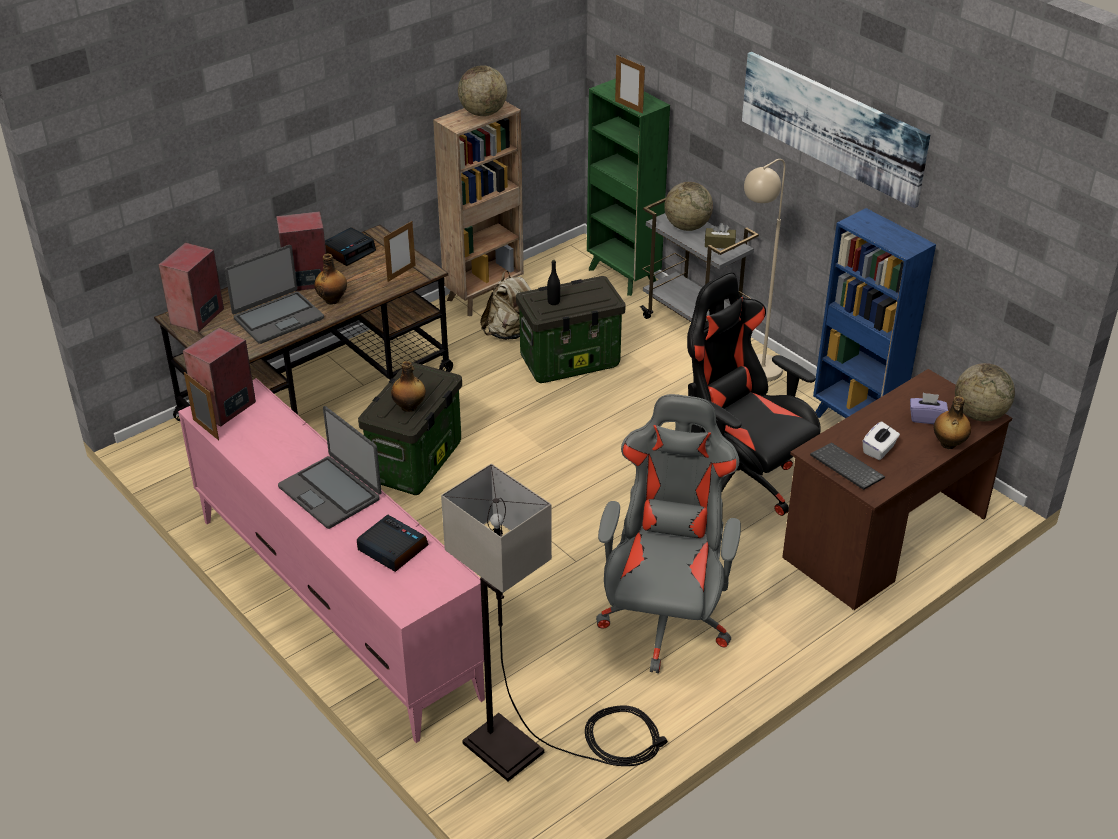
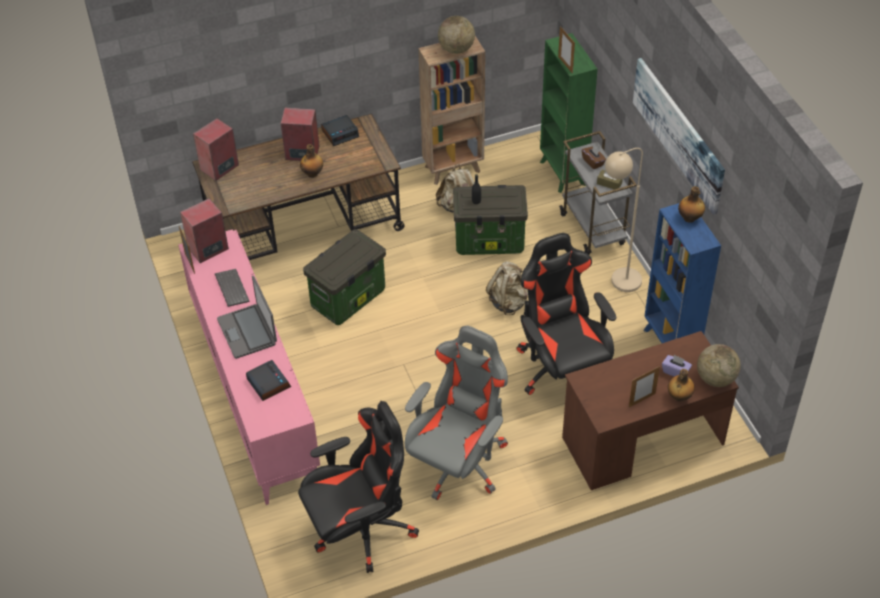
camera: 20 degrees right, 10 degrees up
(278, 318) = (271, 181): laptop -> none
(401, 273) = (368, 161): picture frame -> picture frame (642, 400)
(409, 407) = (339, 267): bottle -> bottle (690, 218)
(568, 744) = (358, 533): floor lamp -> black office chair
(629, 422) = (508, 302): none -> beige backpack
(687, 227) = (593, 162): globe -> brown tissue box
(845, 468) = (595, 397): keyboard -> keyboard (231, 288)
(879, 450) = (627, 389): white tissue box -> none

